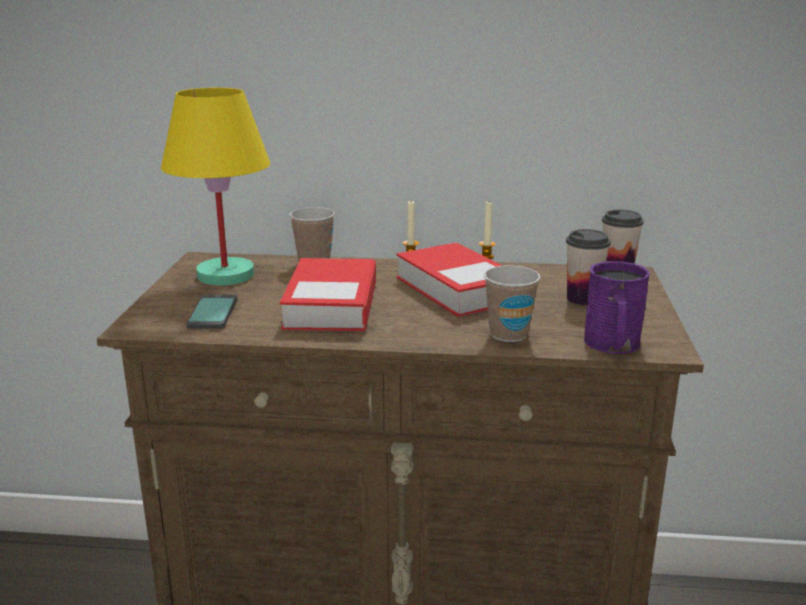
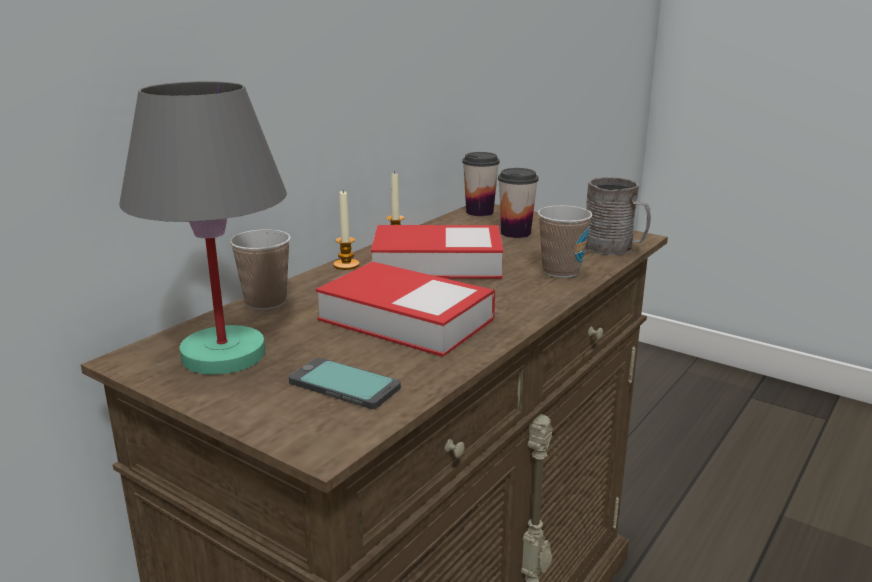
camera: 60 degrees left, 0 degrees up
(226, 275) = (222, 354): yellow table lamp -> grey table lamp
(613, 345) = (614, 248): purple mug -> grey mug

